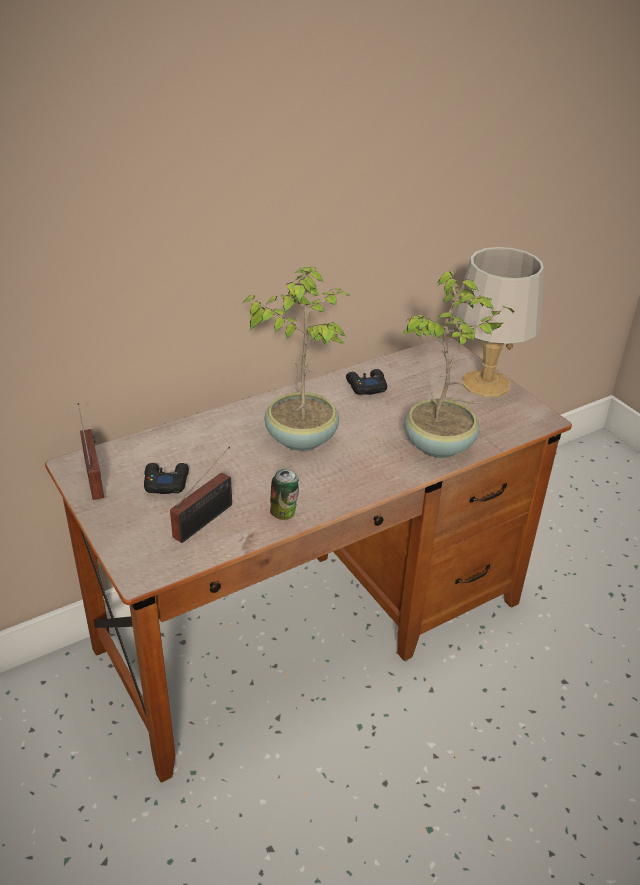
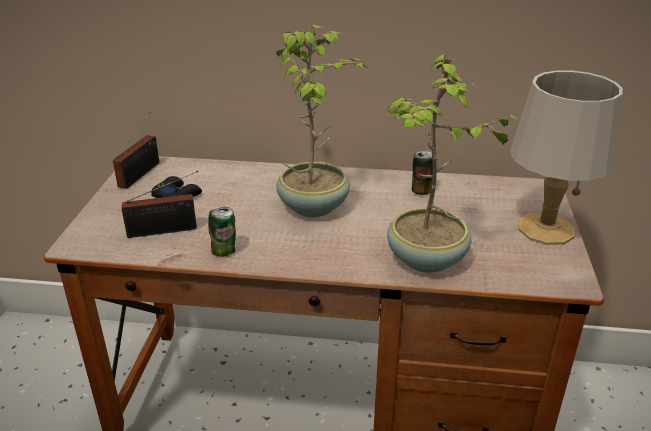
camera: 40 degrees right, 5 degrees down
(366, 386) = (422, 190): black game controller -> can

